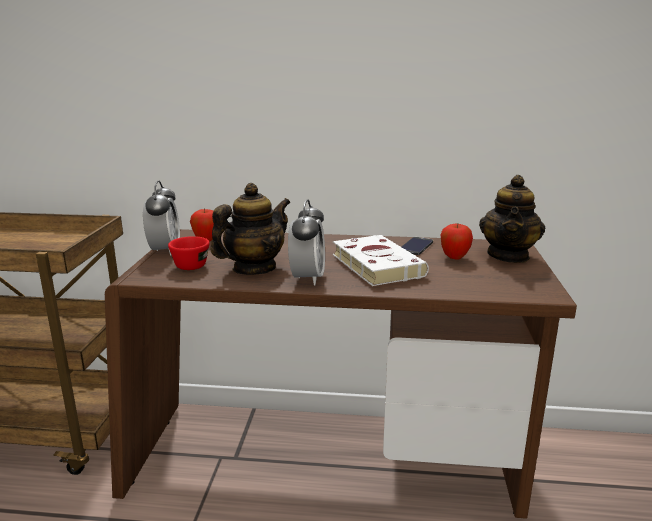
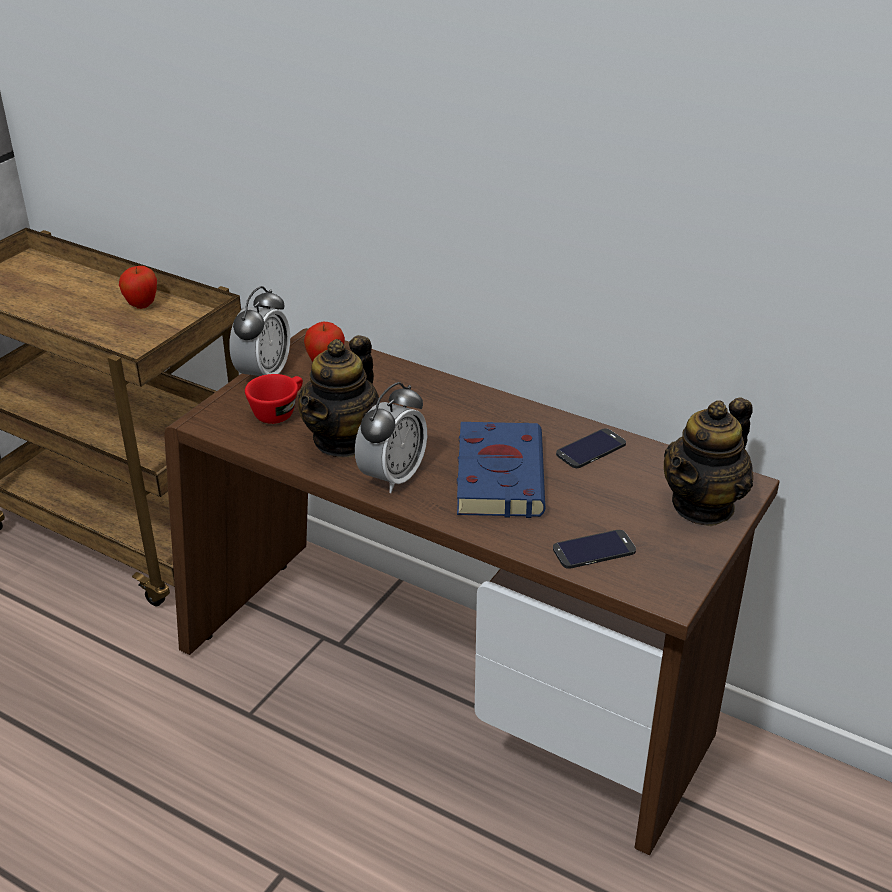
camera: 25 degrees right, 15 degrees up
(253, 269) = (343, 440): teapot -> teapot turned 135 degrees clockwise
(375, 265) = (499, 474): white book -> blue book
(454, 258) = (620, 488): apple -> apple (142, 305)
(476, 284) = (594, 550): none -> phone

